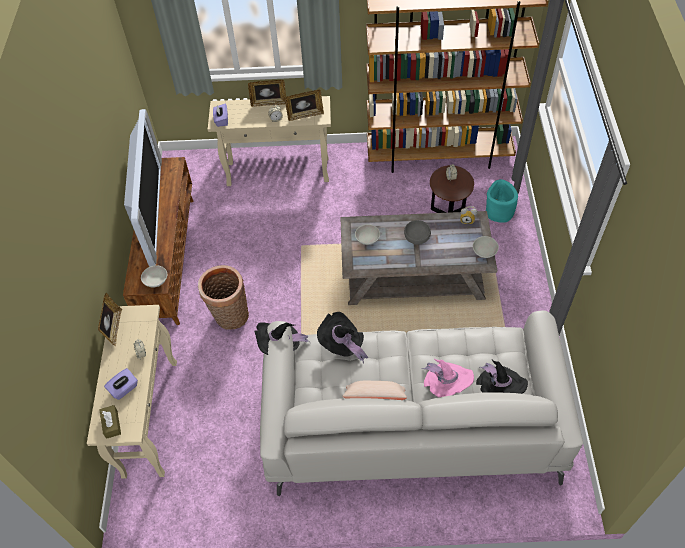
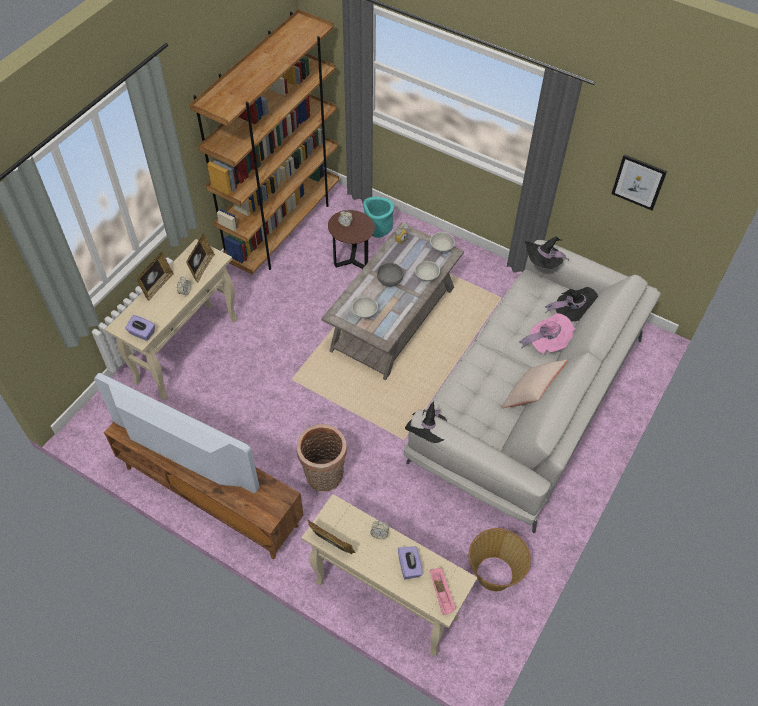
camera: 60 degrees left, 0 degrees up
(111, 424) = (442, 594): brown tissue box -> pink tray
(156, 282) = (279, 497): white bowl -> white bowl (426, 278)
(220, 483) = (494, 573): none -> basket
(342, 345) = (460, 388): black hat -> black hat (542, 264)
(628, 325) = (638, 182): none -> picture

